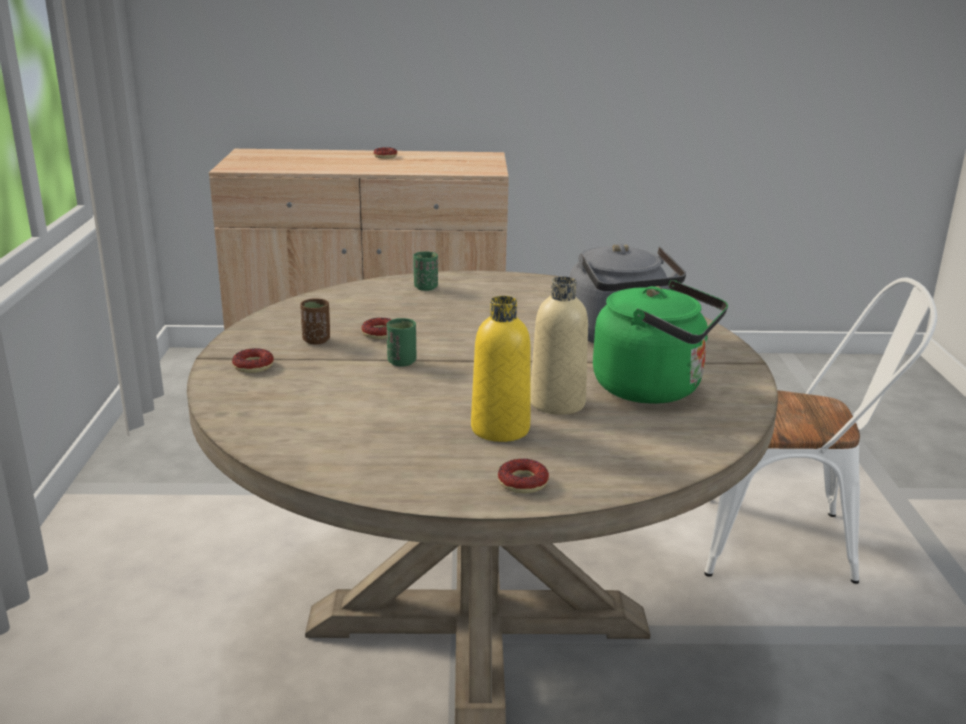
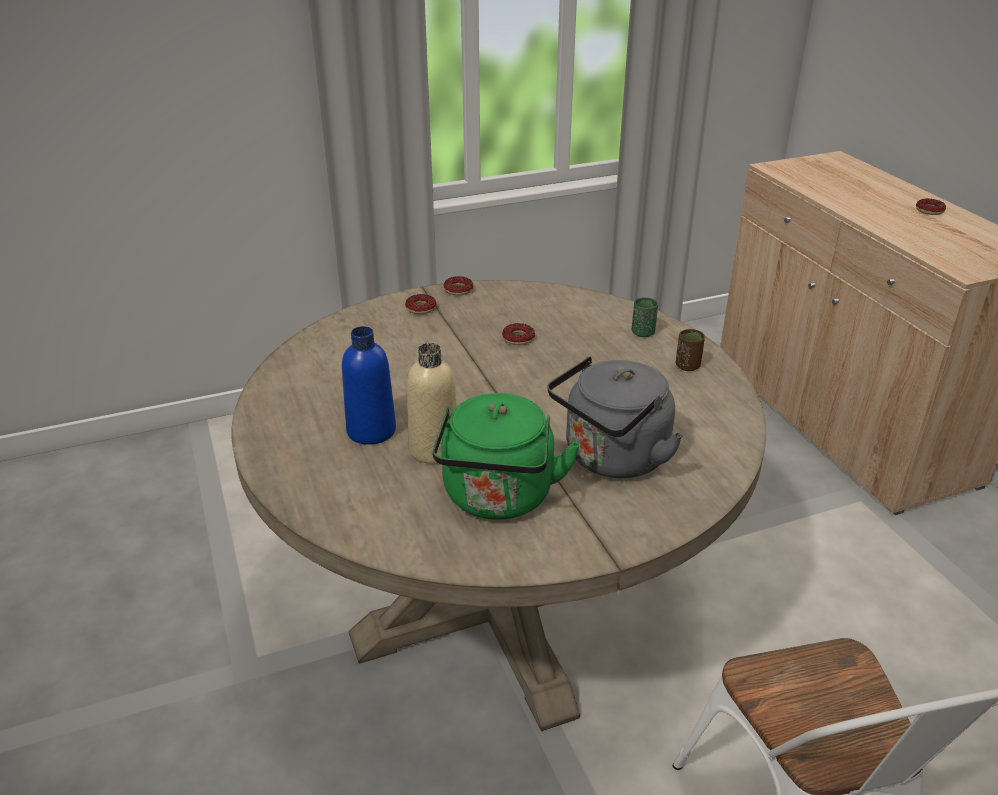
camera: 70 degrees right, 10 degrees up
(316, 340) = (484, 317): brown cup -> brown cup (687, 366)
(402, 362) = (468, 361): green cup -> none
(500, 429) = (371, 431): yellow bottle -> blue bottle
(522, 482) = (288, 458): donut -> donut (458, 290)

